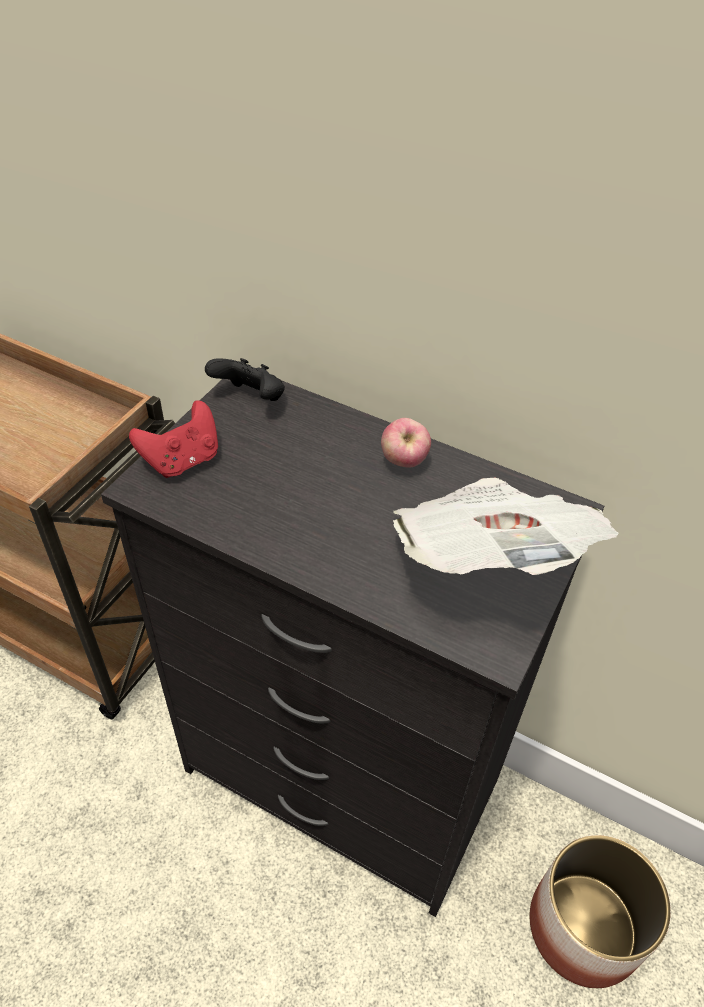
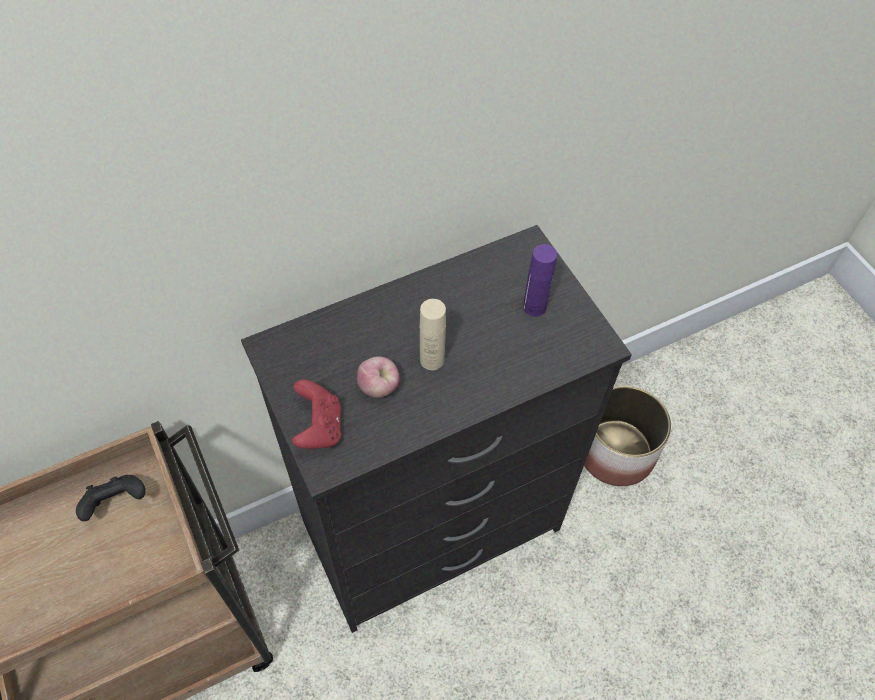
camera: 55 degrees left, 10 degrees up
(251, 398) = (289, 352): black game controller -> black game controller (117, 503)
(334, 504) = (432, 360): none -> beige bottle
(403, 461) = (424, 299): apple -> apple (379, 387)
(488, 558) = (534, 307): newspaper -> purple bottle

